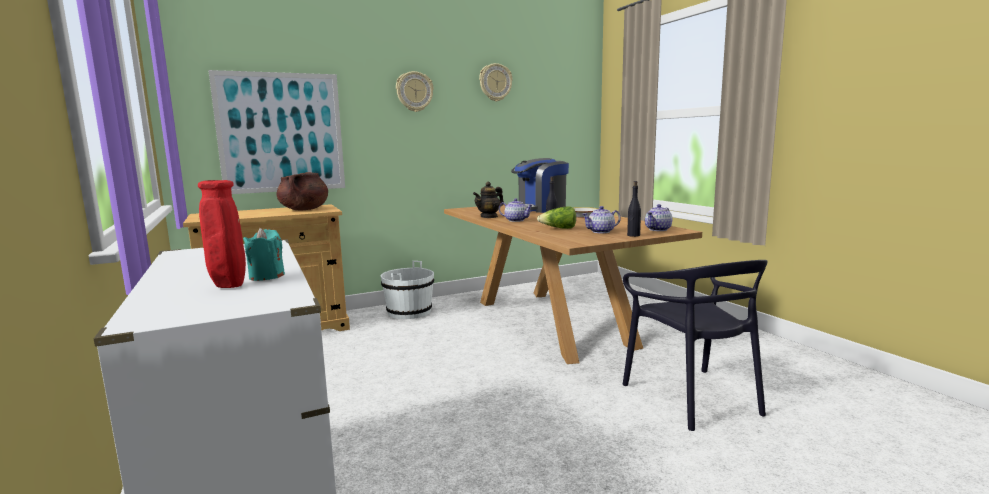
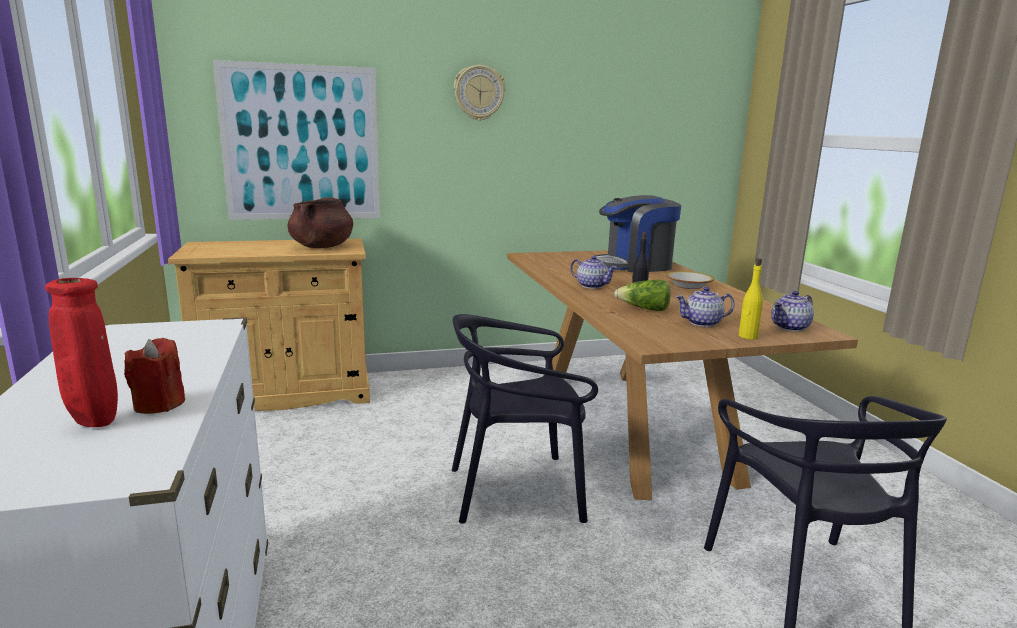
camera: 10 degrees right, 5 degrees up
(267, 276) = (159, 404): turquoise candle -> red candle
(409, 312) = (450, 385): white bucket -> none
(482, 369) = (517, 491): none -> black chair
(489, 216) = (559, 274): teapot -> none
(495, 82) = (593, 82): wall clock -> none
(633, 235) = (747, 336): black bottle -> yellow bottle

